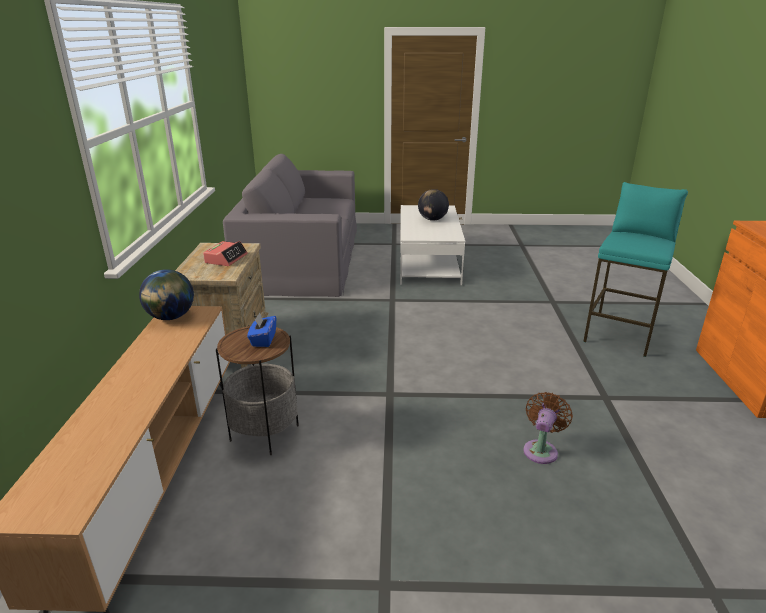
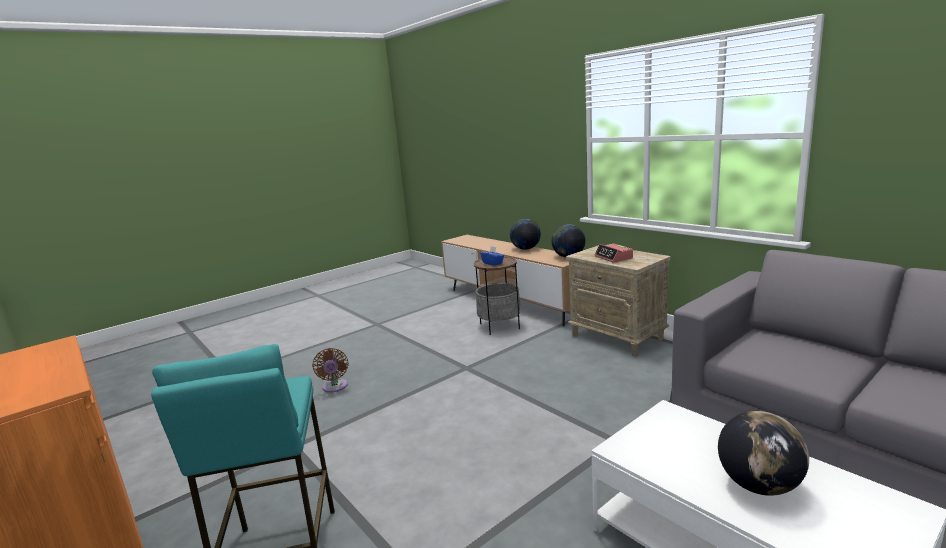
camera: 140 degrees right, 10 degrees down
(134, 366) = (525, 249): none -> globe

